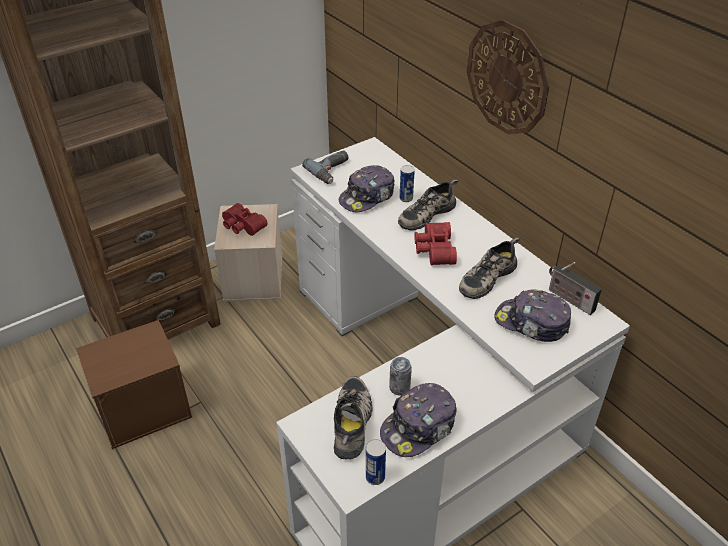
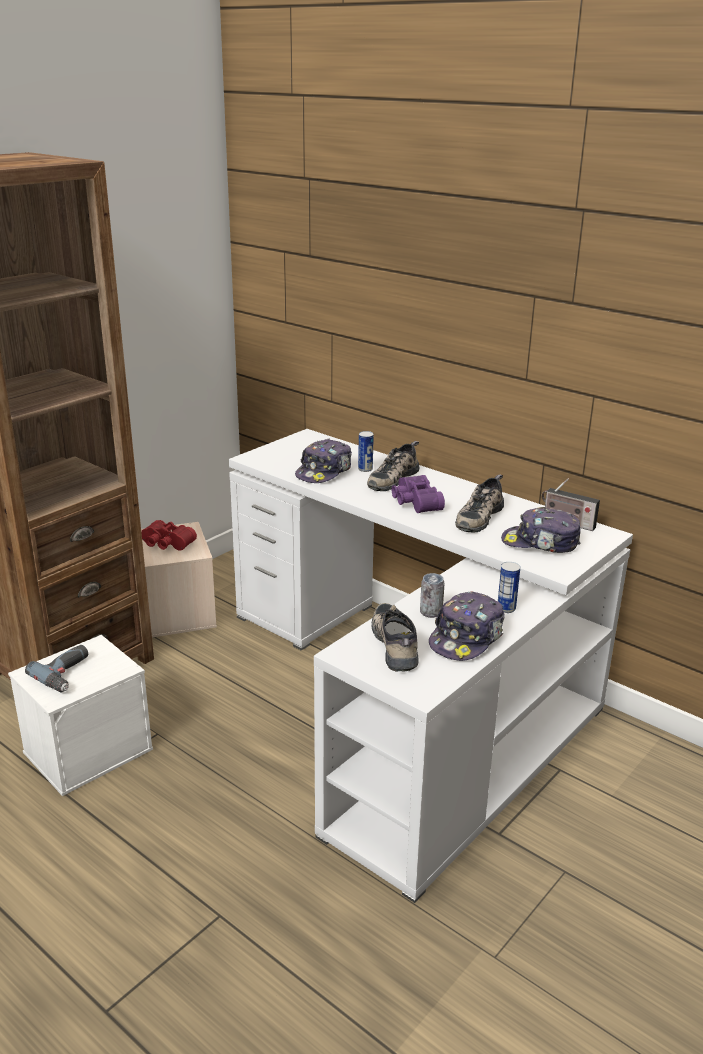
camera: 15 degrees left, 15 degrees down
(144, 407) = (89, 749): brown storage box -> white storage box
(332, 171) = (276, 456): power drill -> power drill (67, 674)
(375, 477) = (442, 681): can -> can (506, 608)
(433, 250) = (414, 502): red binoculars -> purple binoculars
(507, 78) = (465, 318): wall clock -> none

